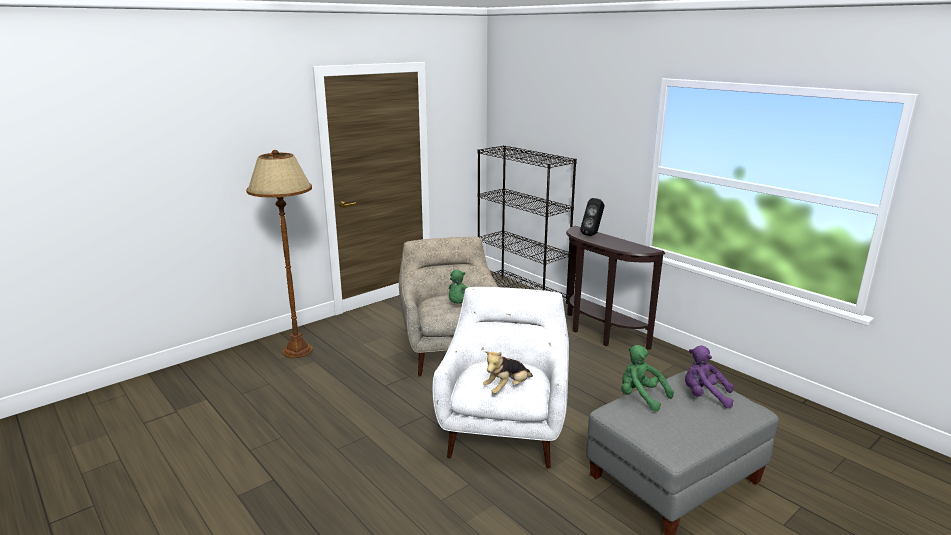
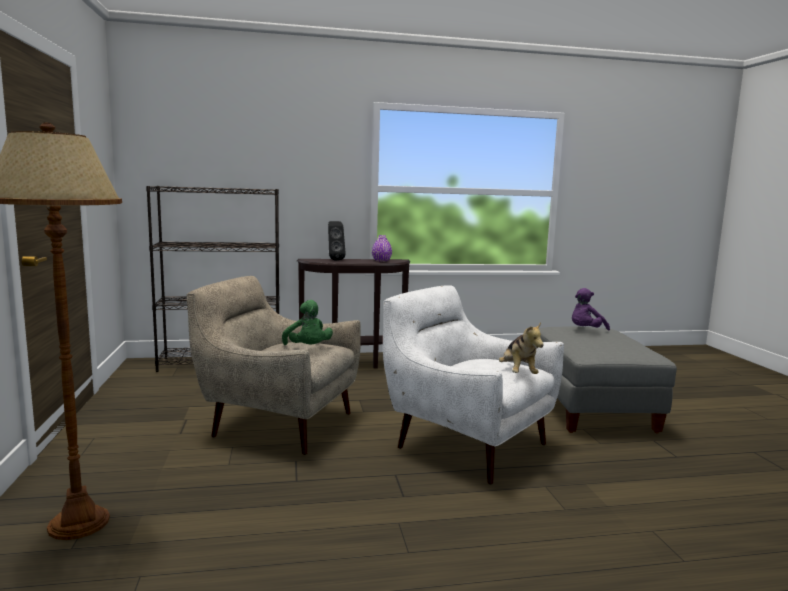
camera: 60 degrees left, 10 degrees down
(627, 246) = (381, 261): none -> purple vase
(641, 397) = (575, 342): green plush toy -> none

